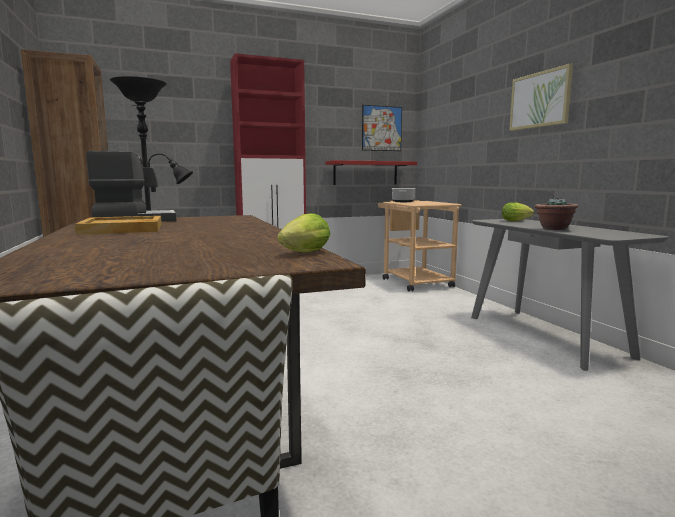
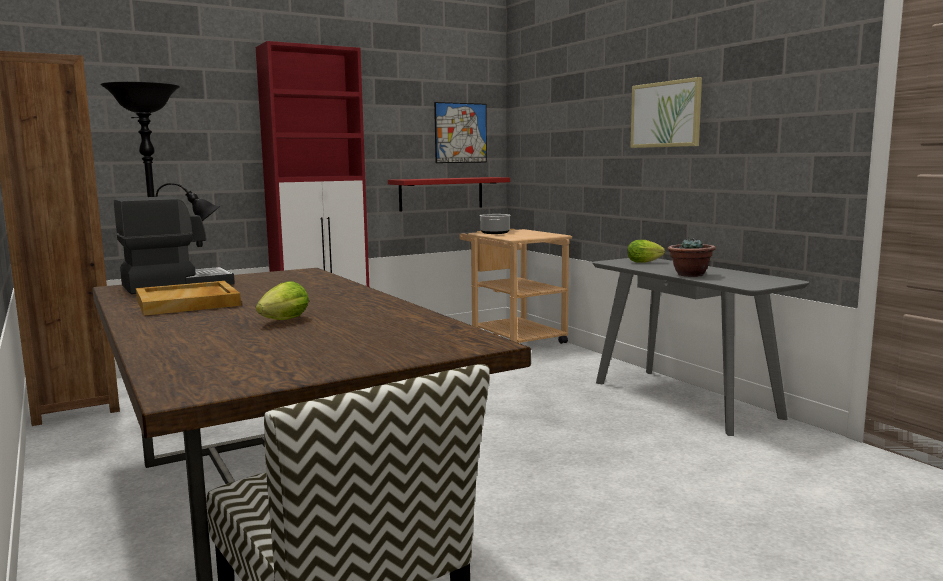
camera: 10 degrees left, 0 degrees up
(302, 253) = (452, 332): lettuce -> lettuce (282, 321)

